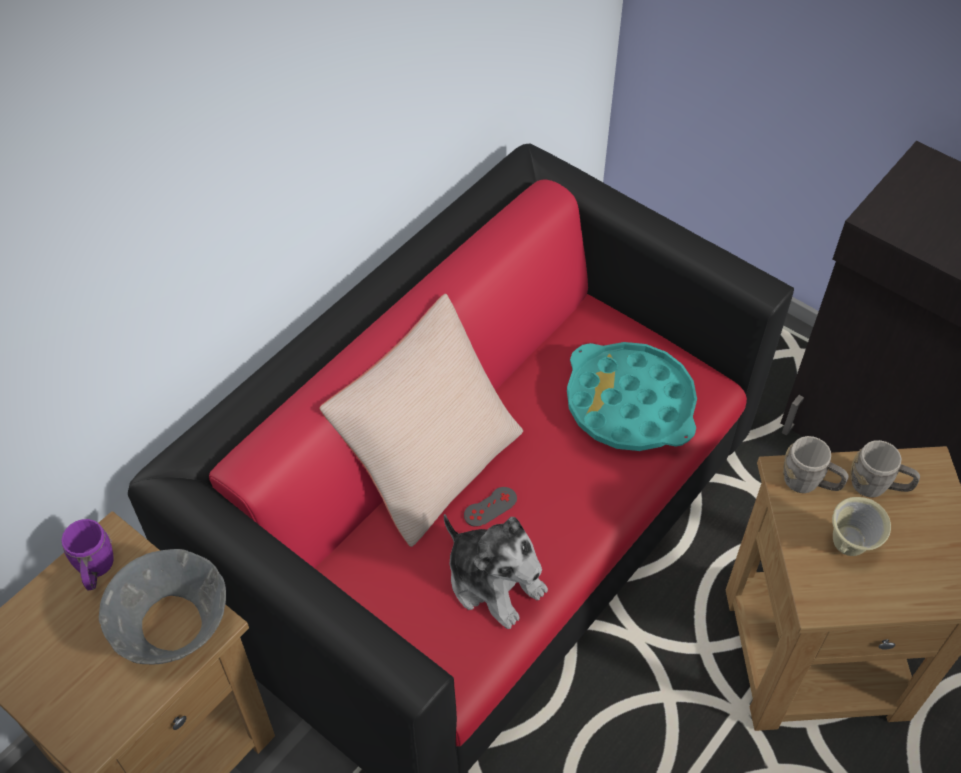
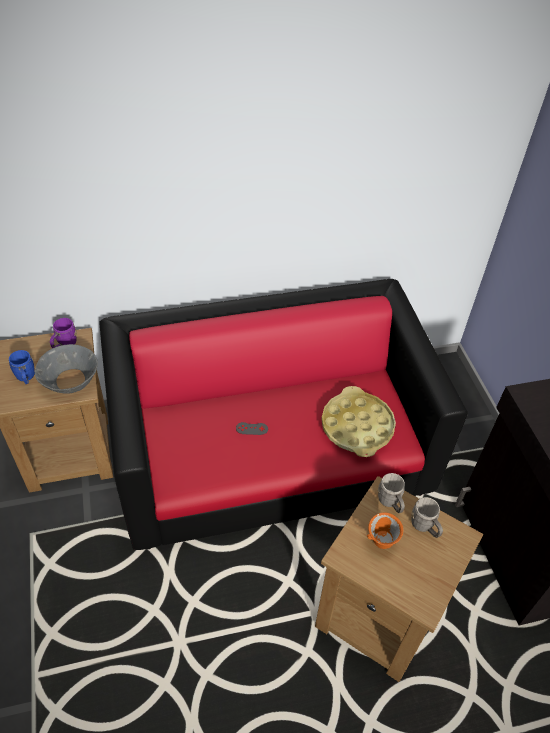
camera: 35 degrees right, 5 degrees down
(85, 673) = (26, 378): none -> blue mug
(430, 460) = (245, 394): beige pillow -> none
(494, 581) = (225, 459): plush toy -> none
(629, 404) = (357, 426): turquoise tray -> yellow tray
(848, 549) = (380, 543): beige mug -> orange mug

